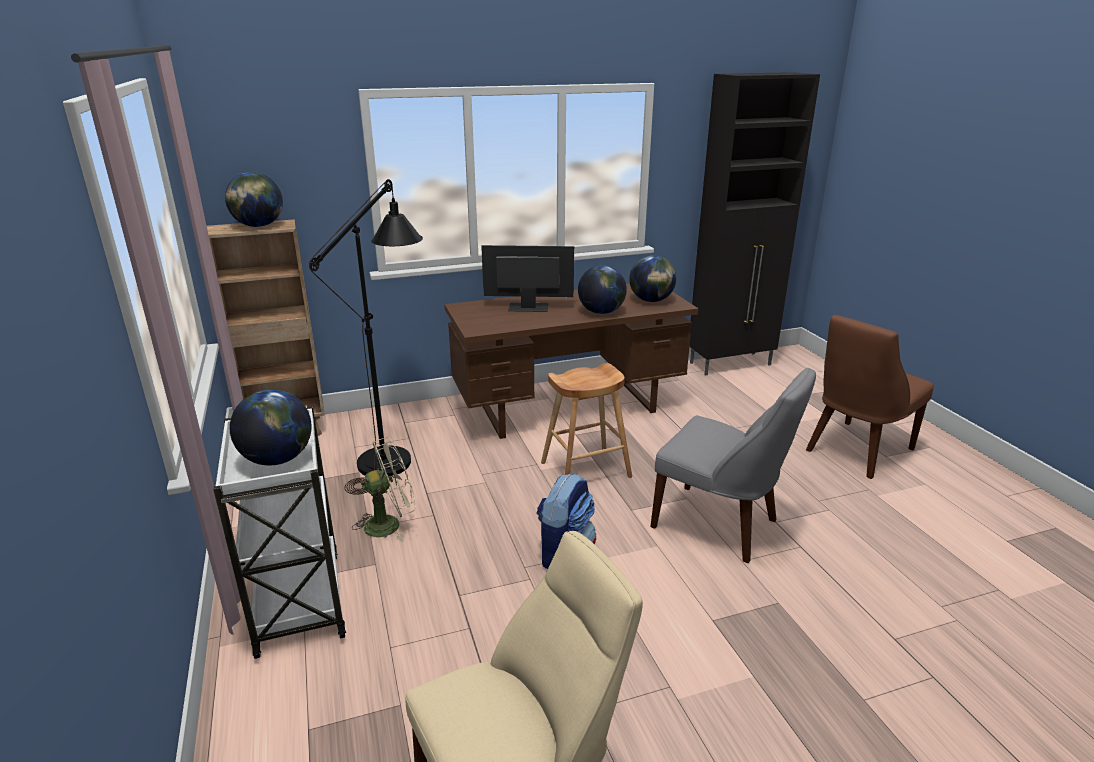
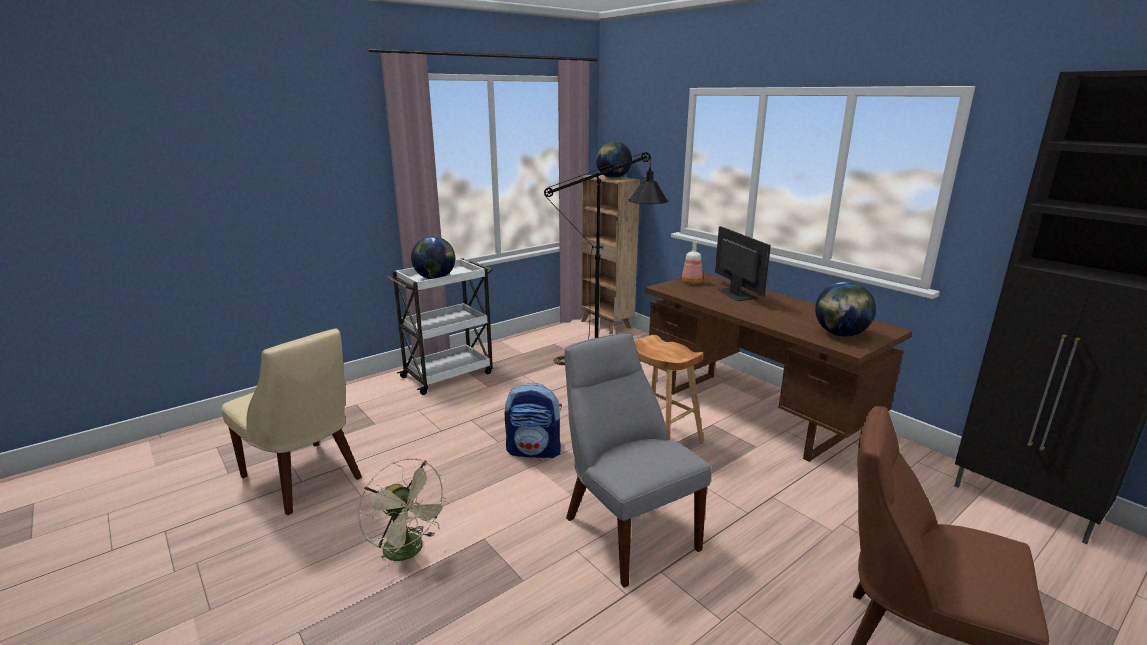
camera: 70 degrees right, 5 degrees down
(390, 523) = (530, 380): beige fan -> beige fan (409, 552)
(476, 315) = (692, 283): none -> bottle
(601, 312) = (769, 318): globe -> none
(720, 525) = (626, 530): grey chair -> grey chair turned 135 degrees clockwise

